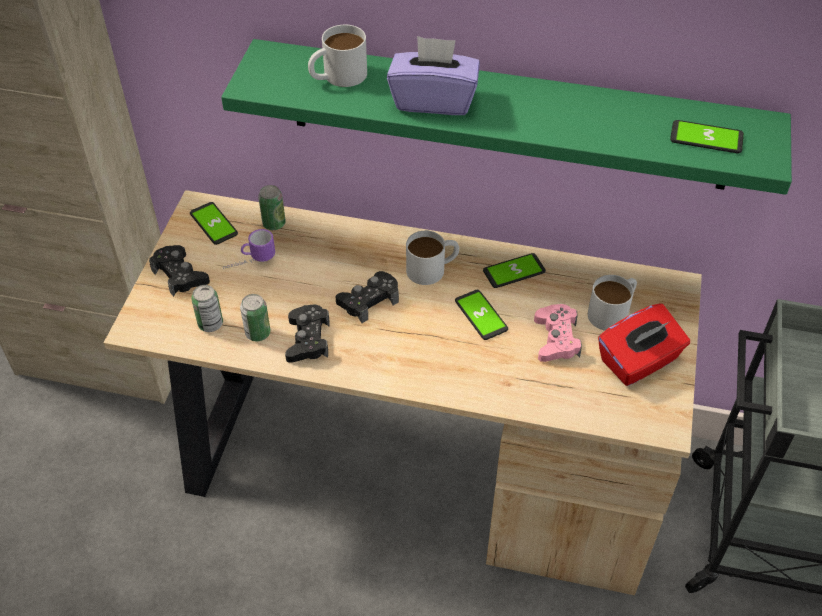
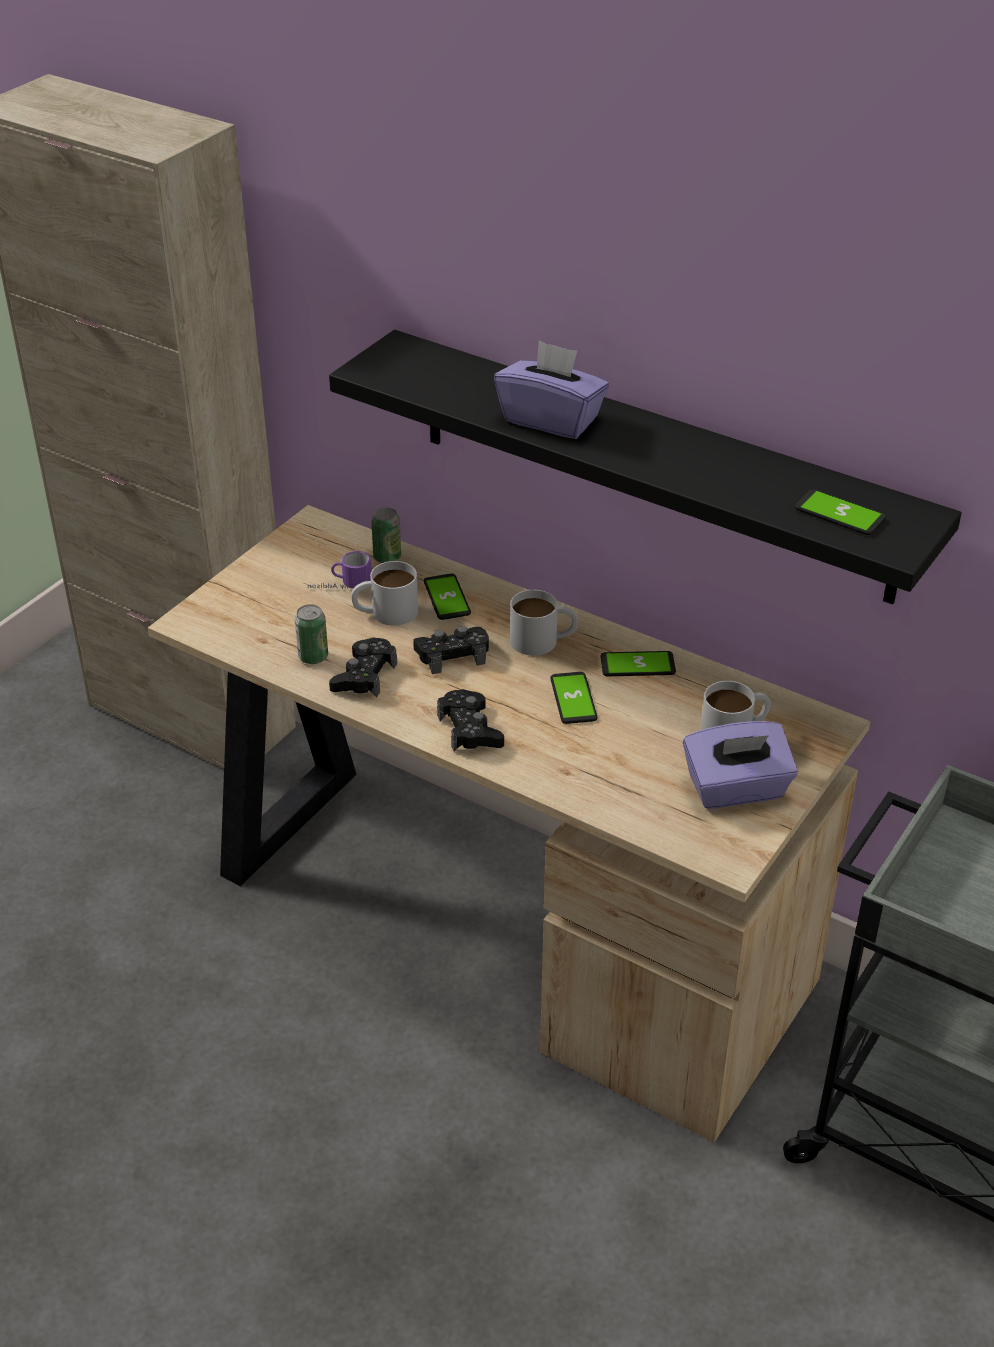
camera: 20 degrees right, 10 degrees down
(180, 275) = (259, 584): black game controller -> black game controller (470, 730)
(210, 324) = (267, 636): can -> none
(213, 224) = (321, 543): phone -> phone (446, 598)
(337, 76) = (461, 379): white mug -> white mug (385, 612)
(508, 115) = (652, 465): green shelf -> black shelf
(556, 339) = (649, 743): pink game controller -> none
(639, 361) = (736, 789): red tissue box -> purple tissue box

